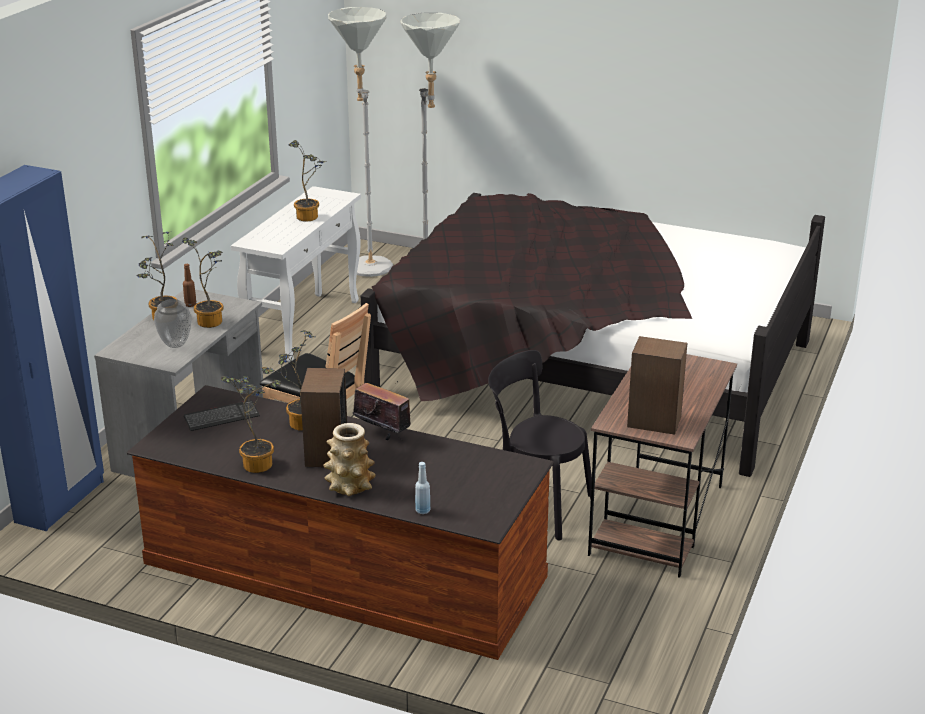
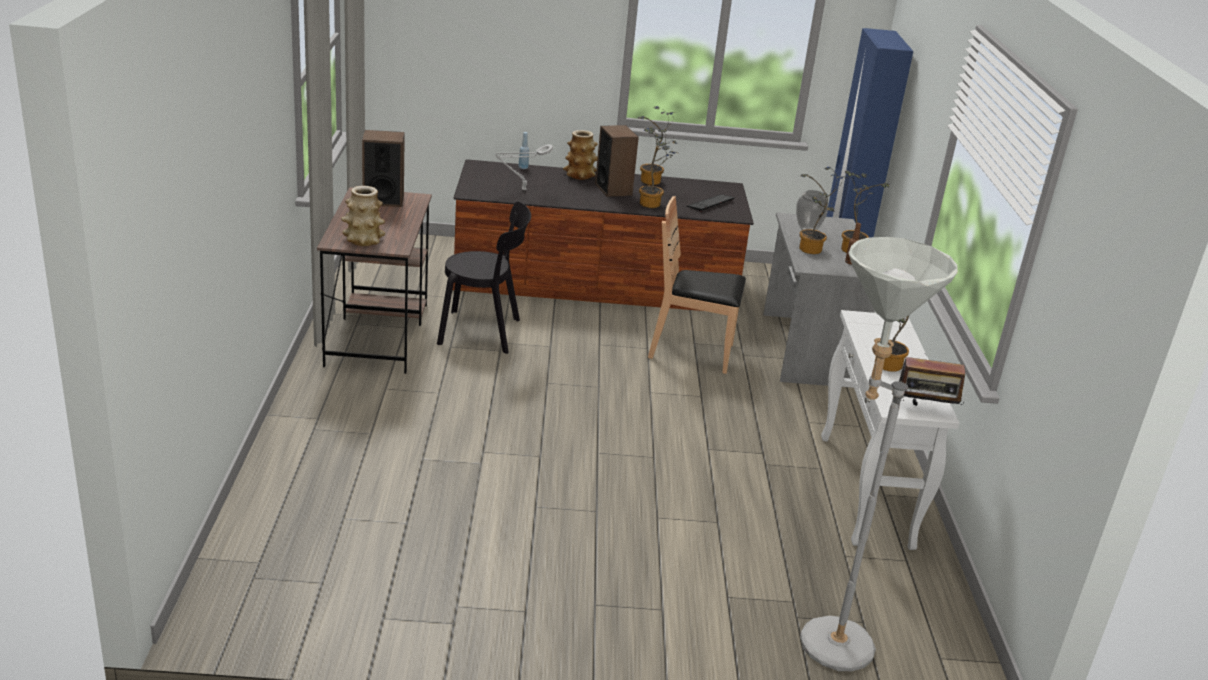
camera: 155 degrees right, 0 degrees up
(367, 264) = (923, 631): grey floor lamp -> none
(382, 434) = (587, 202): radio -> radio (925, 409)
(454, 465) = (522, 189): none -> grey table lamp
(590, 368) = (494, 482): black bed -> none
(687, 366) = (363, 240): none -> vase

